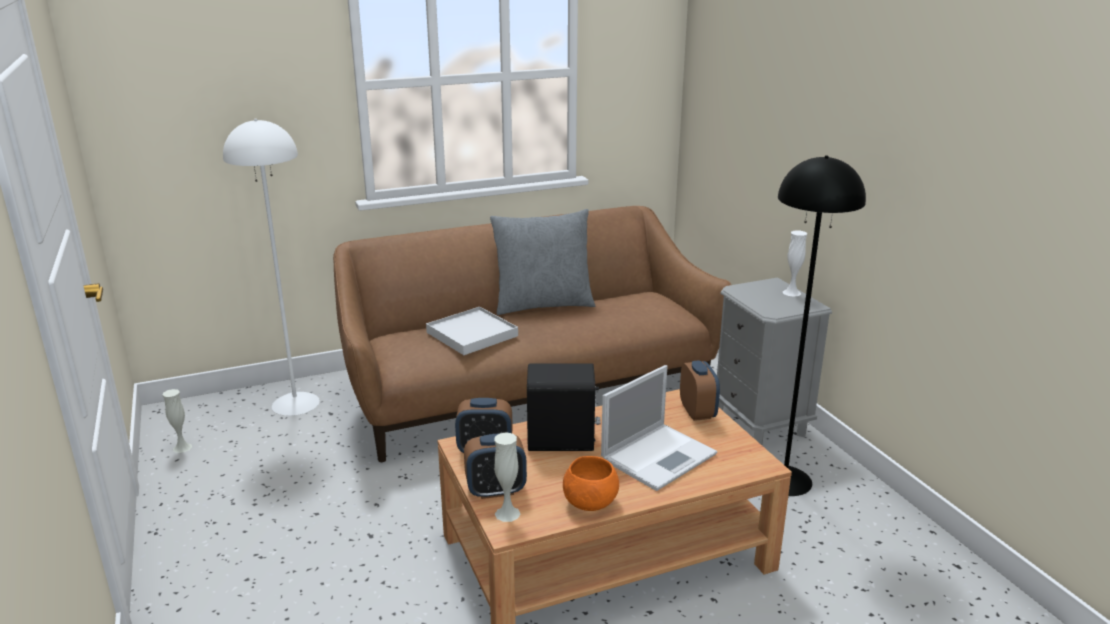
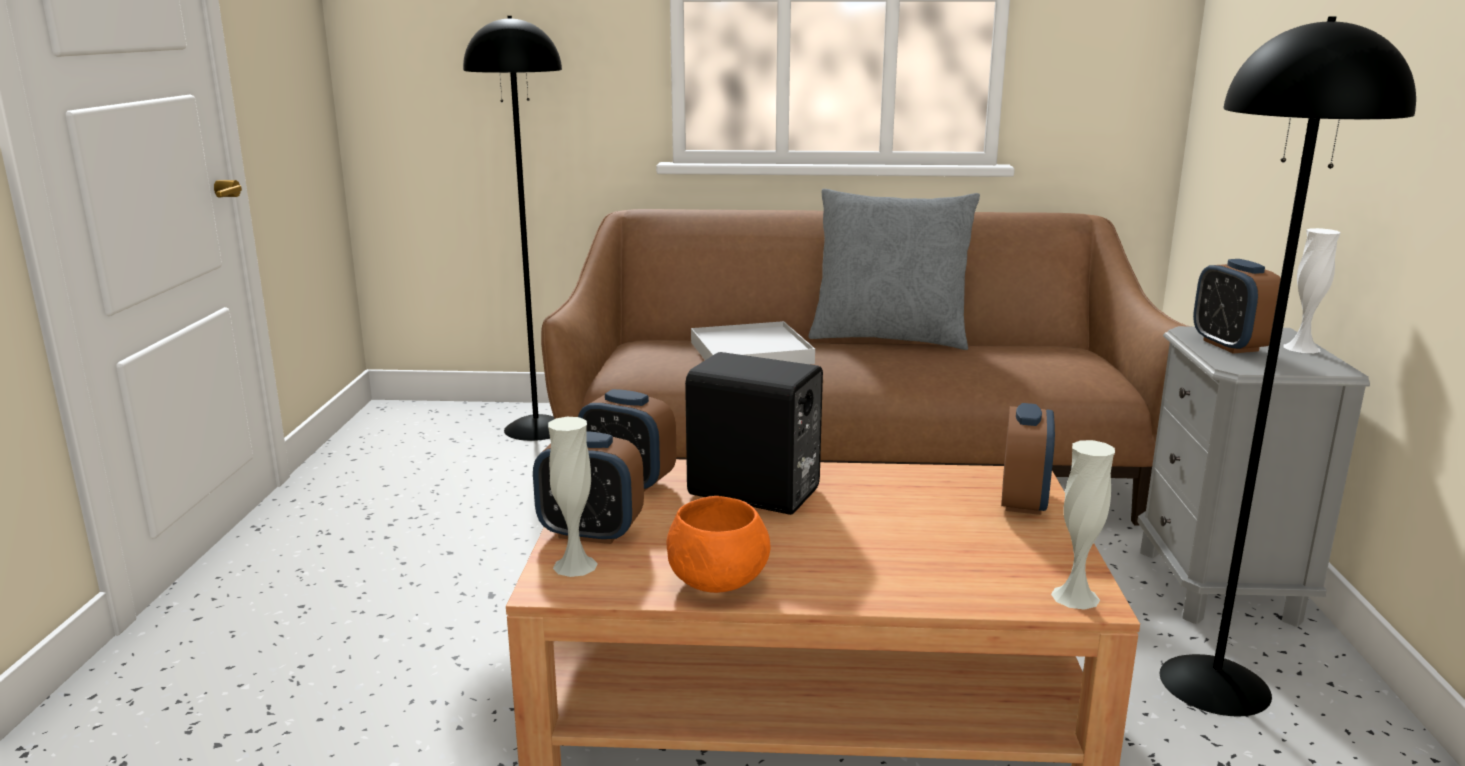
camera: 25 degrees right, 5 degrees down
(182, 448) = (371, 448): white vase -> white vase (1075, 597)
(295, 403) = (536, 428): white floor lamp -> black floor lamp
(660, 455) = (900, 545): laptop -> none
(759, 297) = (1230, 345): none -> alarm clock

